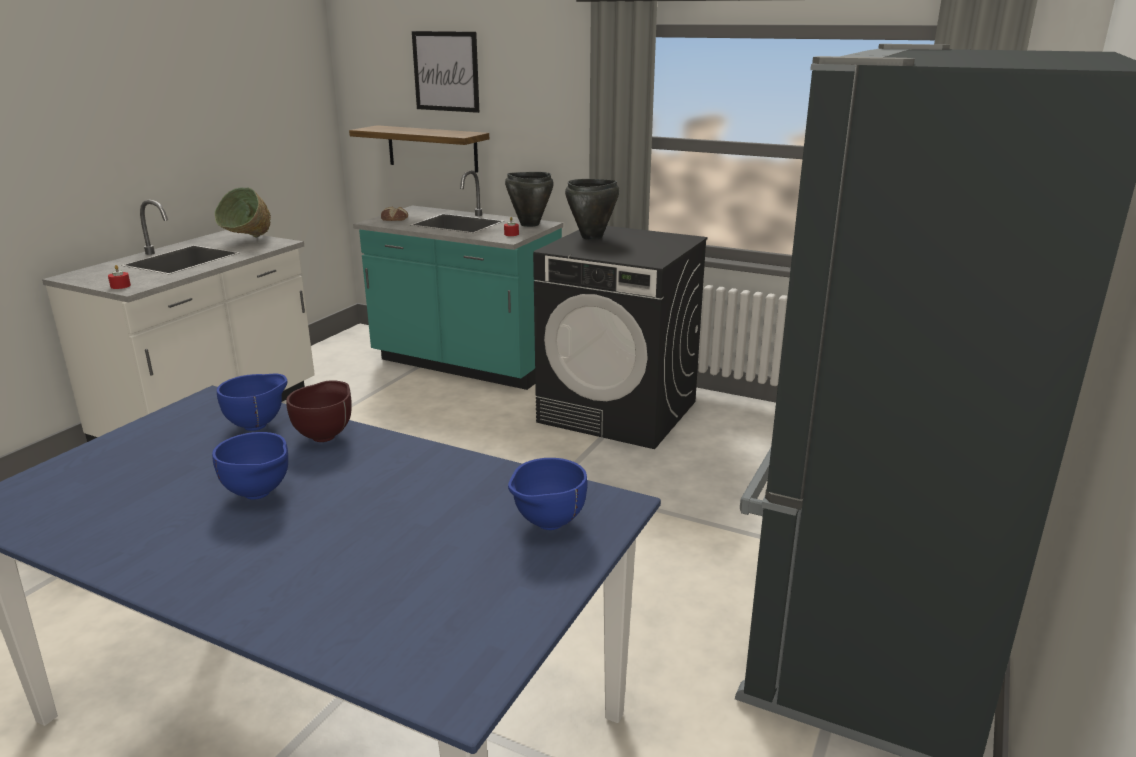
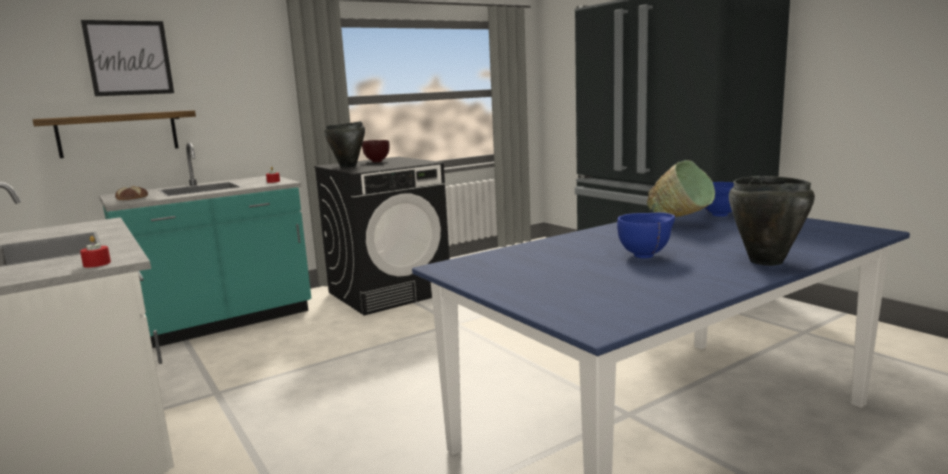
camera: 60 degrees left, 10 degrees down
(249, 241) = (59, 229): green bowl -> green bowl (680, 224)
(259, 425) = (524, 255): blue bowl -> none
(326, 436) = (564, 242): brown bowl -> brown bowl (376, 161)
(529, 224) = (258, 178): black cooking pot -> black cooking pot (765, 261)

